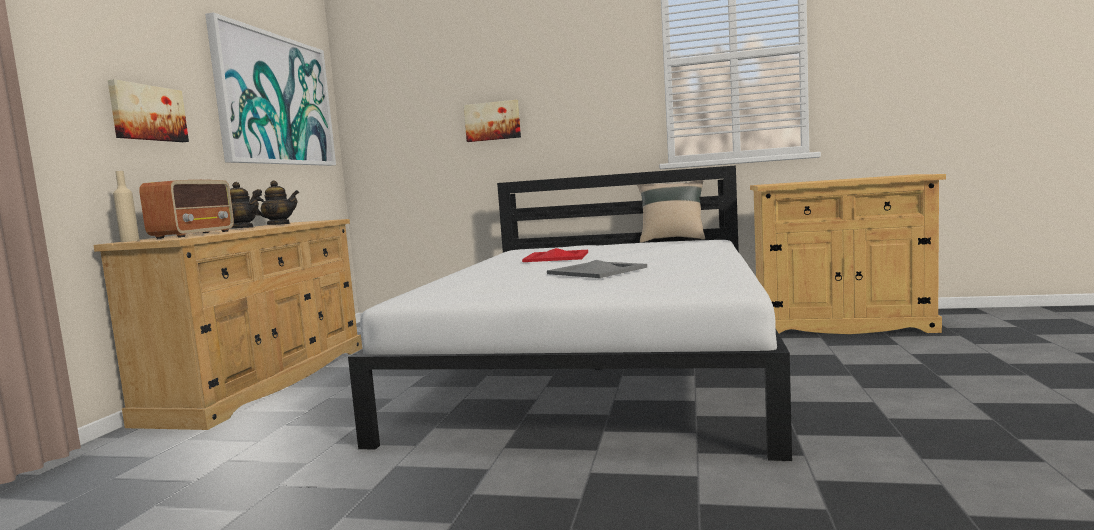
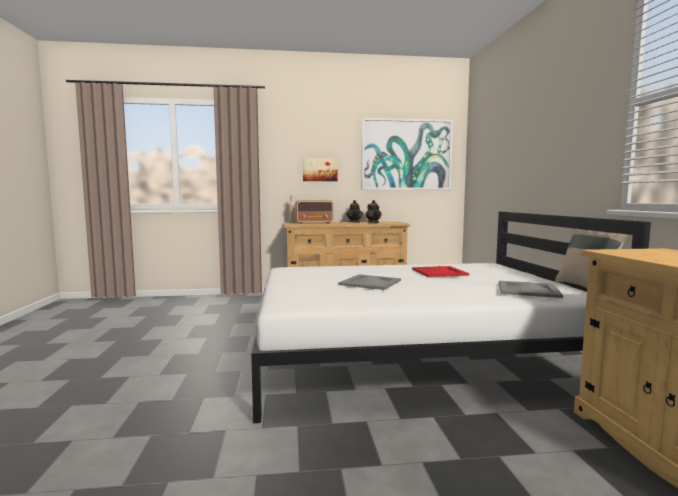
camera: 70 degrees right, 0 degrees up
(492, 121) = (520, 163): picture -> none
(684, 243) = (528, 290): none -> grey tray

